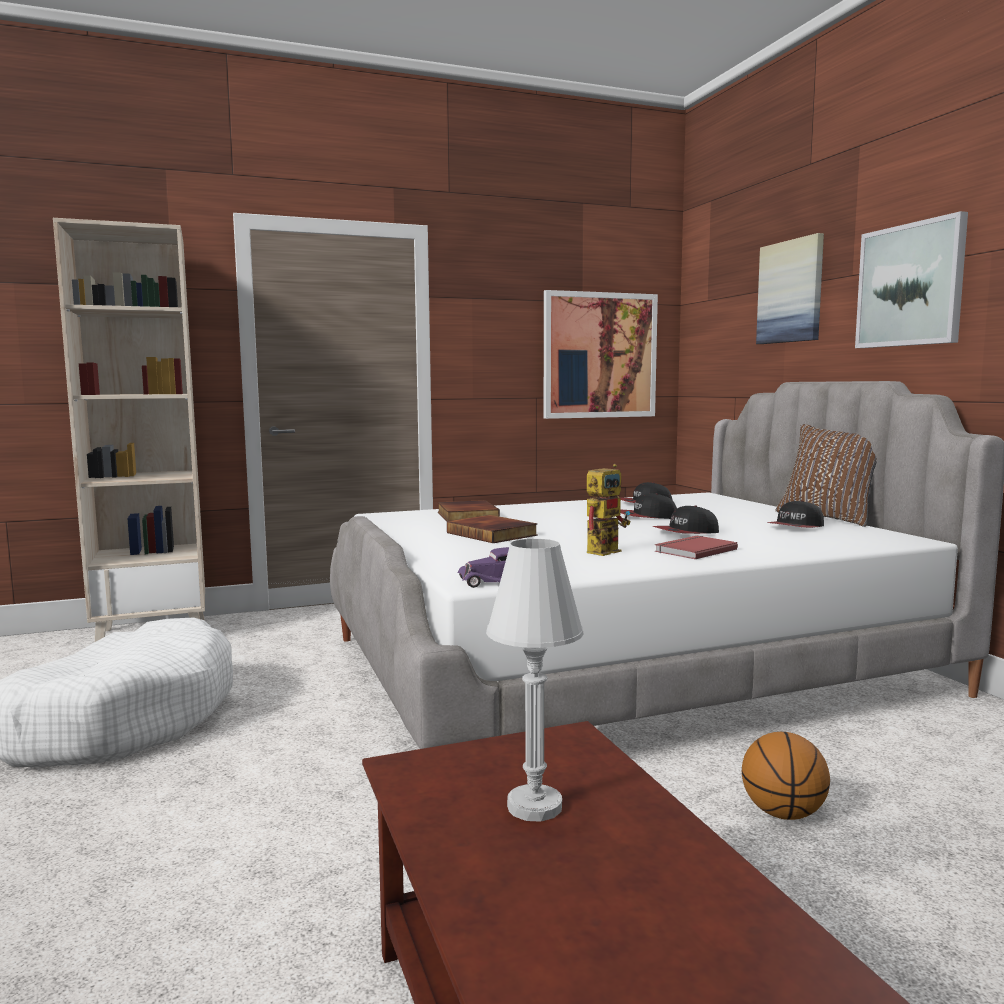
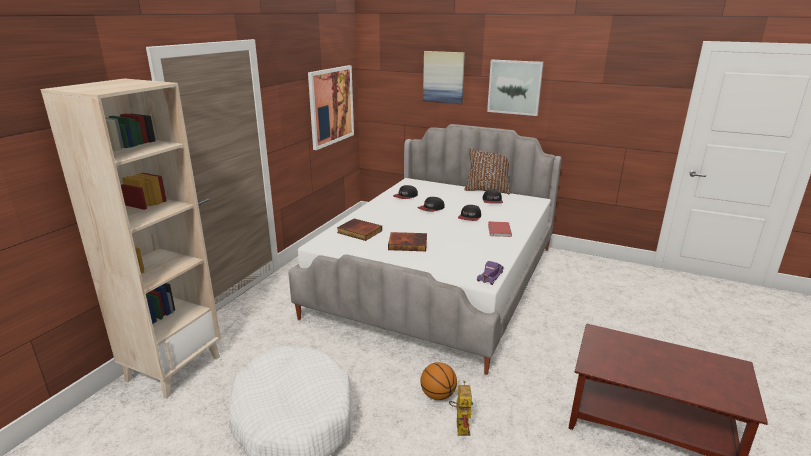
camera: 45 degrees left, 15 degrees up
(534, 806) = (635, 358): white table lamp -> none
(605, 550) = (474, 241): toy robot -> toy robot (460, 425)
(783, 813) = (570, 321): basketball -> basketball (438, 395)

